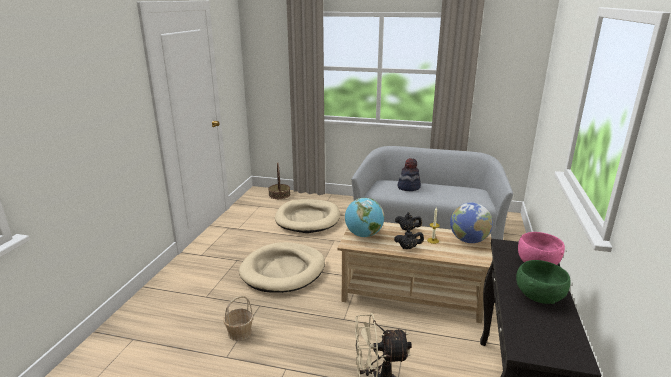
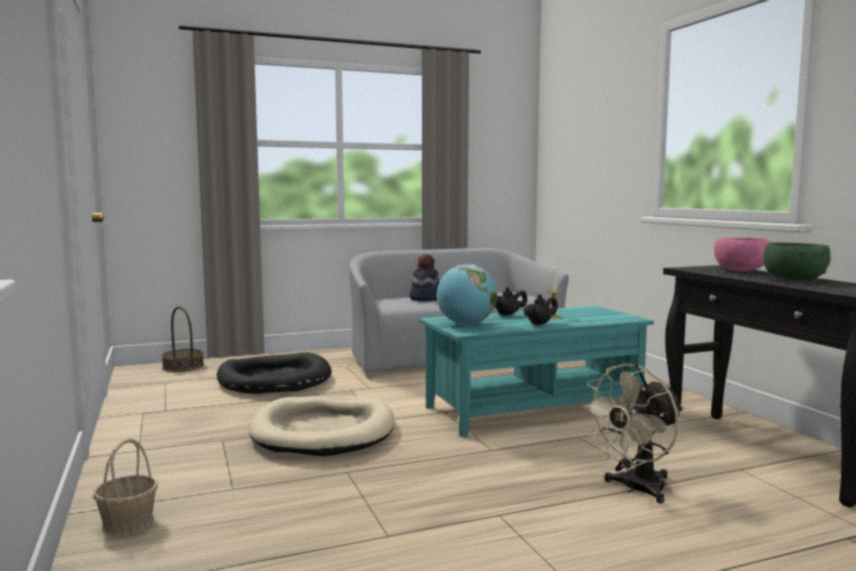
camera: 35 degrees left, 15 degrees down
(239, 332) = (364, 506): basket -> basket (127, 523)
(308, 218) = (274, 379): beige dog bed -> black dog bed
(412, 293) = (533, 409): beige coffee table -> turquoise coffee table
(468, 240) = (588, 311): globe -> none

